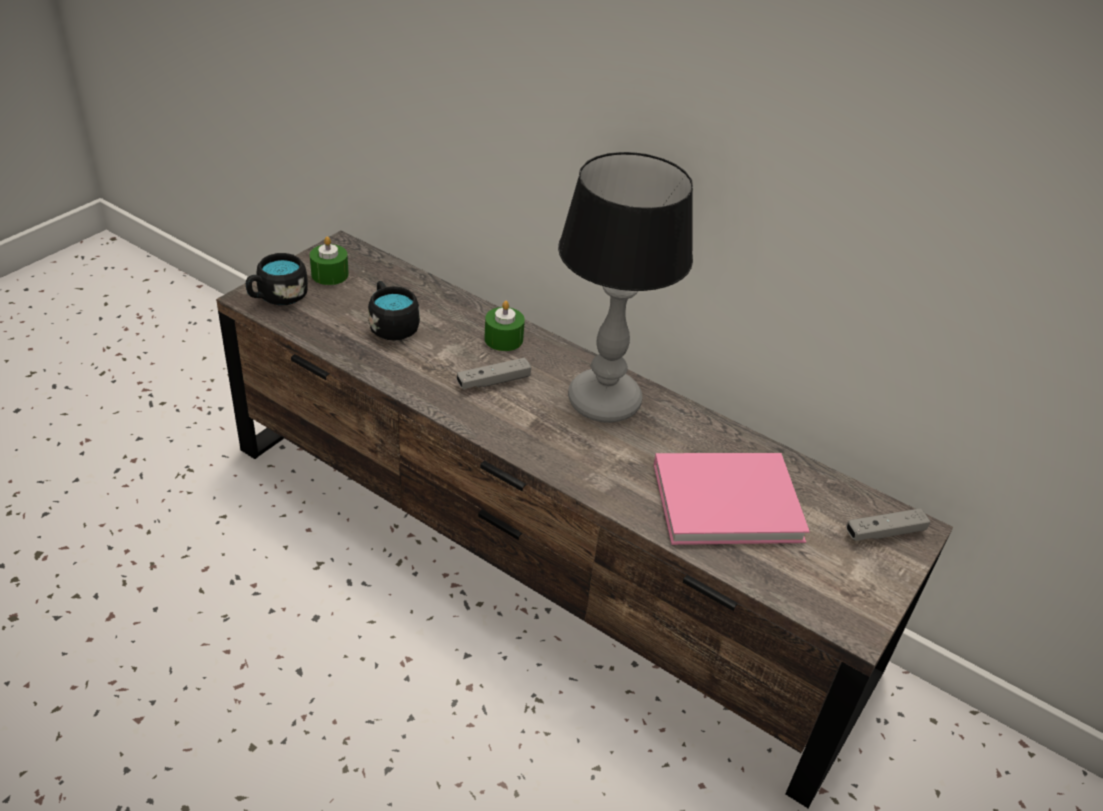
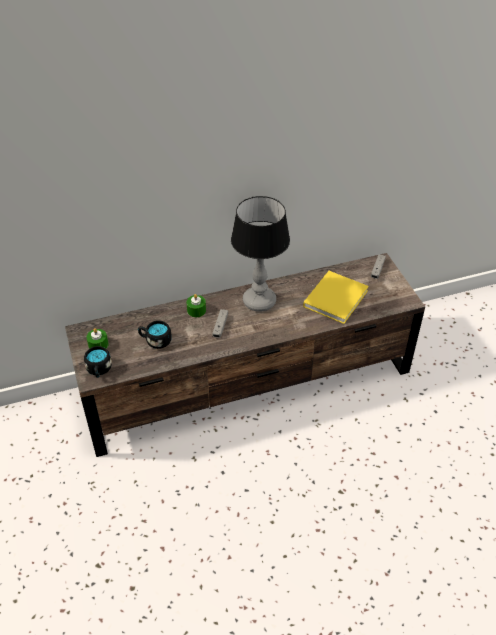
camera: 50 degrees left, 5 degrees up
(731, 502) = (336, 297): pink book -> yellow book

